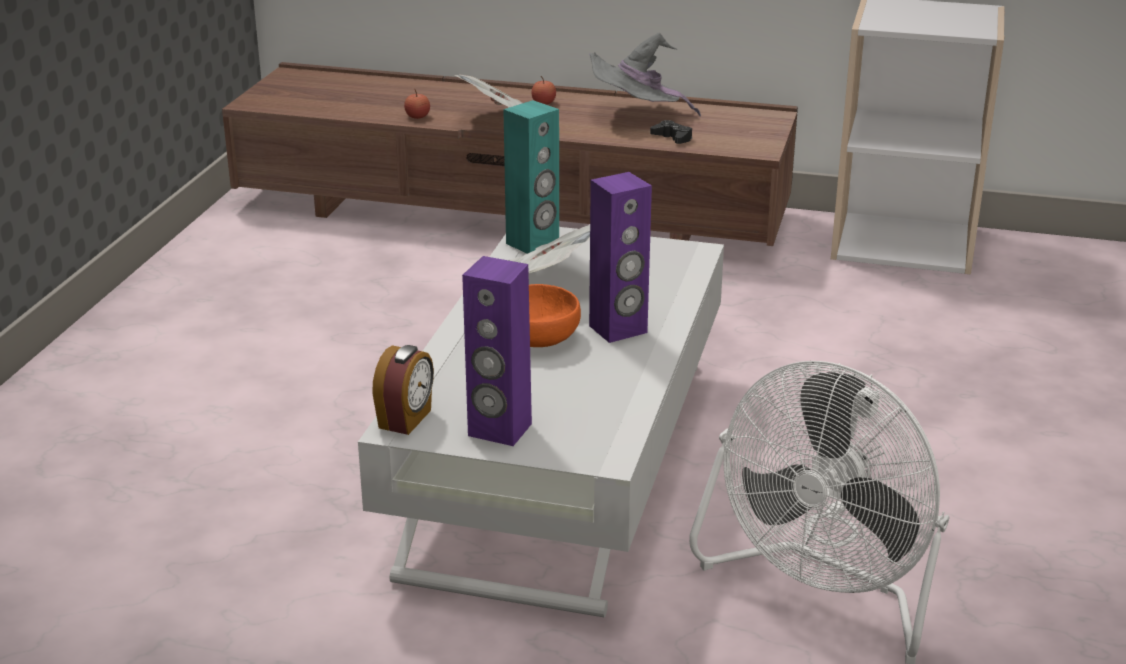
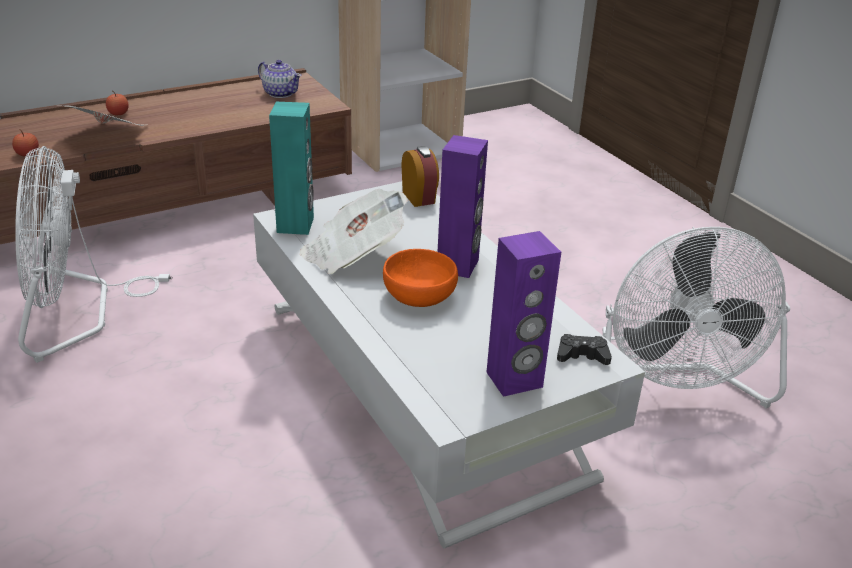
camera: 45 degrees left, 5 degrees up
(381, 278) = (80, 307): none -> white fan
(406, 419) = (442, 407): alarm clock -> alarm clock (419, 197)
(637, 116) = (206, 104): grey hat -> none
(672, 138) = (257, 113): black game controller -> black game controller (582, 355)
(730, 125) = (280, 93): none -> teapot

